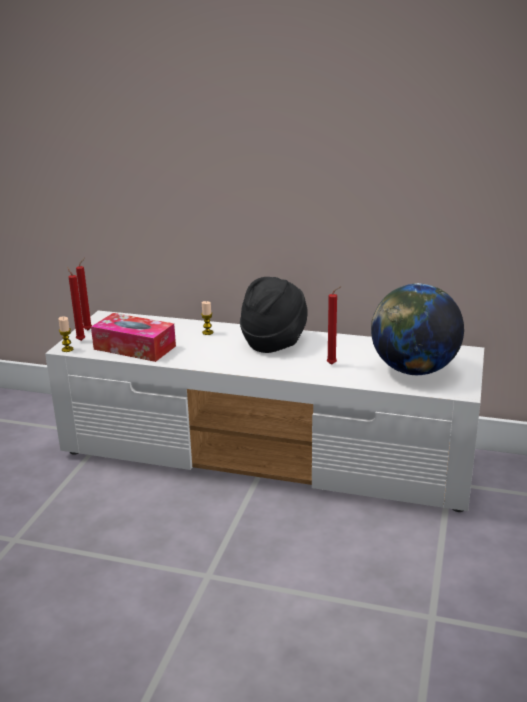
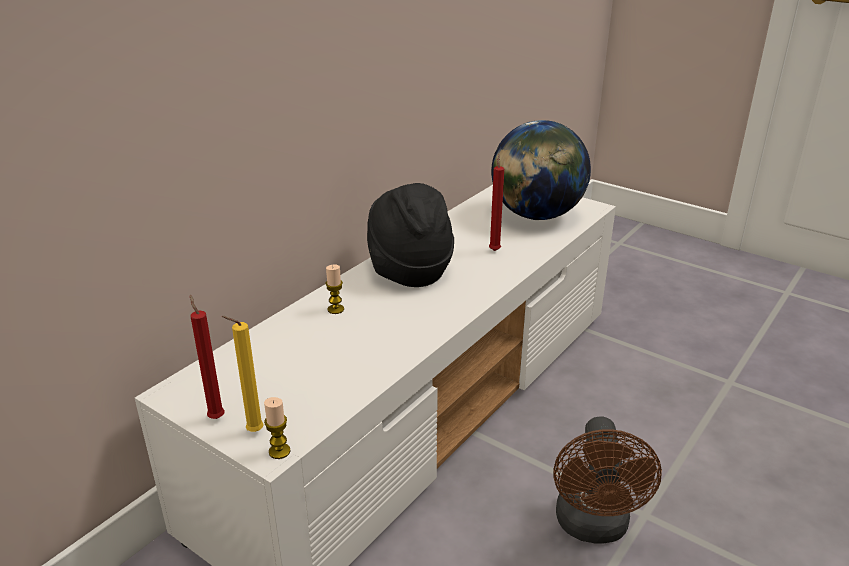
camera: 70 degrees left, 5 degrees up
(80, 340) = (252, 432): red candle -> yellow candle
(134, 347) = (333, 378): tissue box -> none
(183, 551) = (593, 527): none -> brown fan

